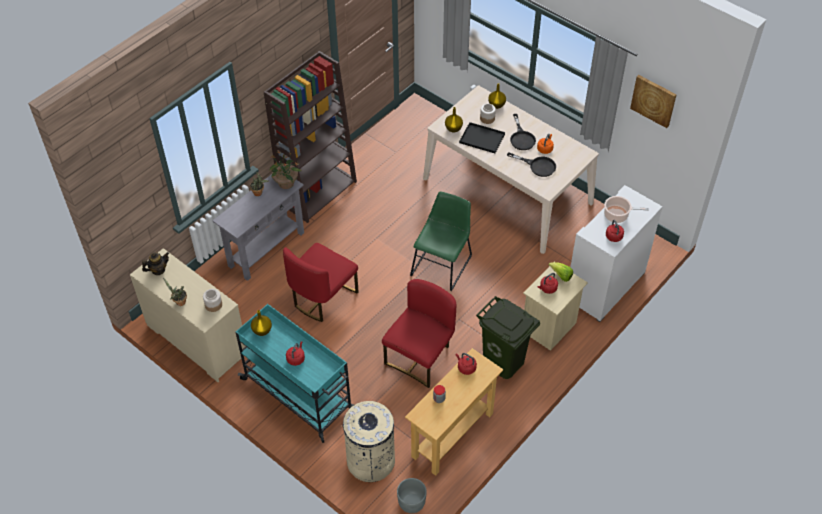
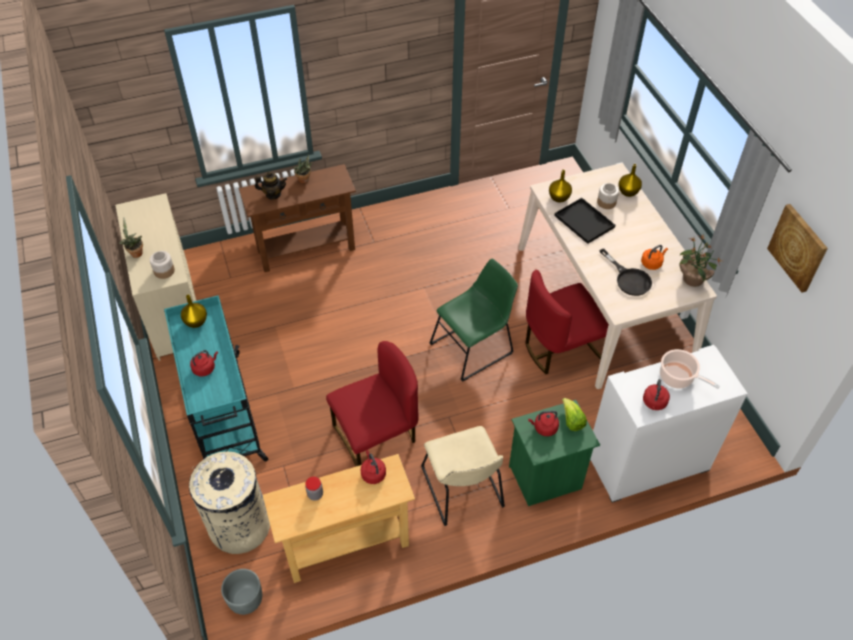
camera: 30 degrees right, 0 degrees up
(158, 270) = (143, 212): teapot -> teapot (273, 194)
(266, 249) = (306, 249): grey console table -> brown console table
(286, 183) = (339, 182): potted plant -> potted plant (693, 279)
(318, 192) = (400, 215): brown bookcase -> none
(323, 297) = (324, 324): red chair -> red chair (561, 348)
(503, 362) = (463, 490): green trash can -> beige chair
(521, 138) = (632, 239): black frying pan -> none
(550, 327) = (546, 478): beige nightstand -> green nightstand

